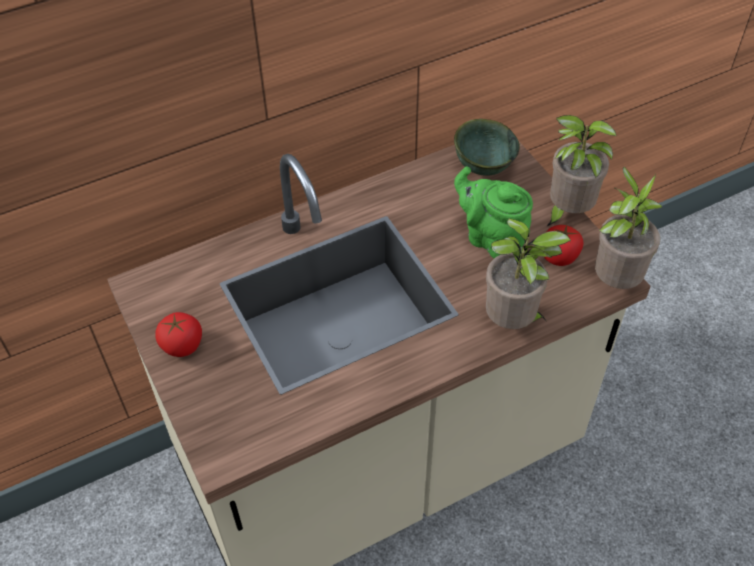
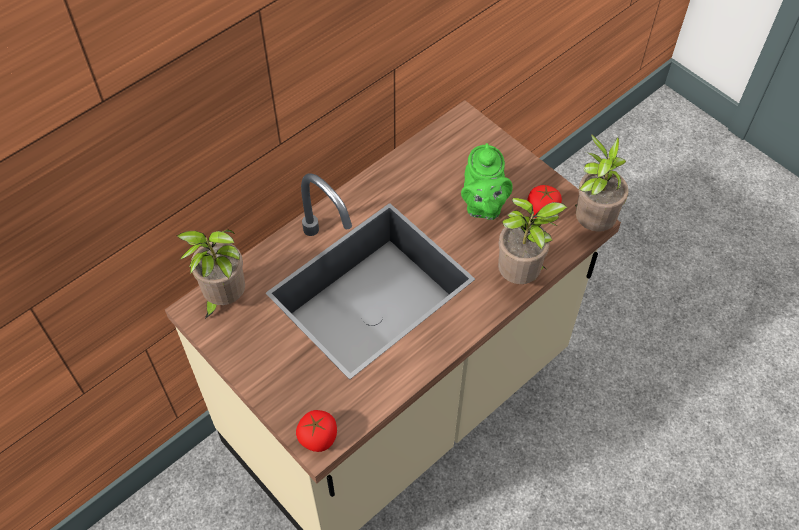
camera: 15 degrees left, 5 degrees up
(182, 345) = (252, 354): tomato -> tomato (318, 437)
(483, 166) = (457, 142): green bowl -> none
(491, 238) = (482, 206): green teapot -> green teapot turned 120 degrees counterclockwise
(567, 212) = (538, 170): potted plant -> potted plant (223, 299)

